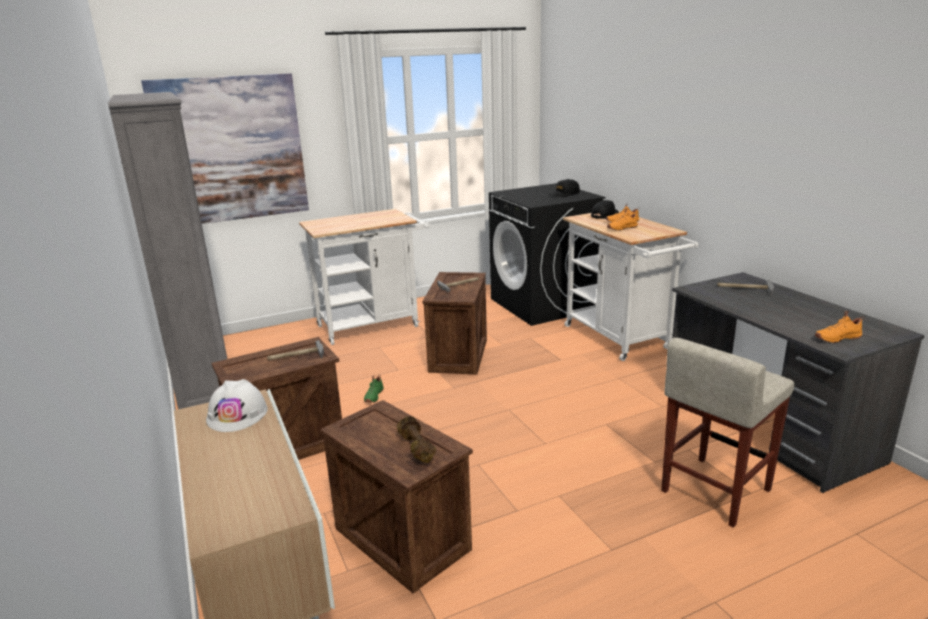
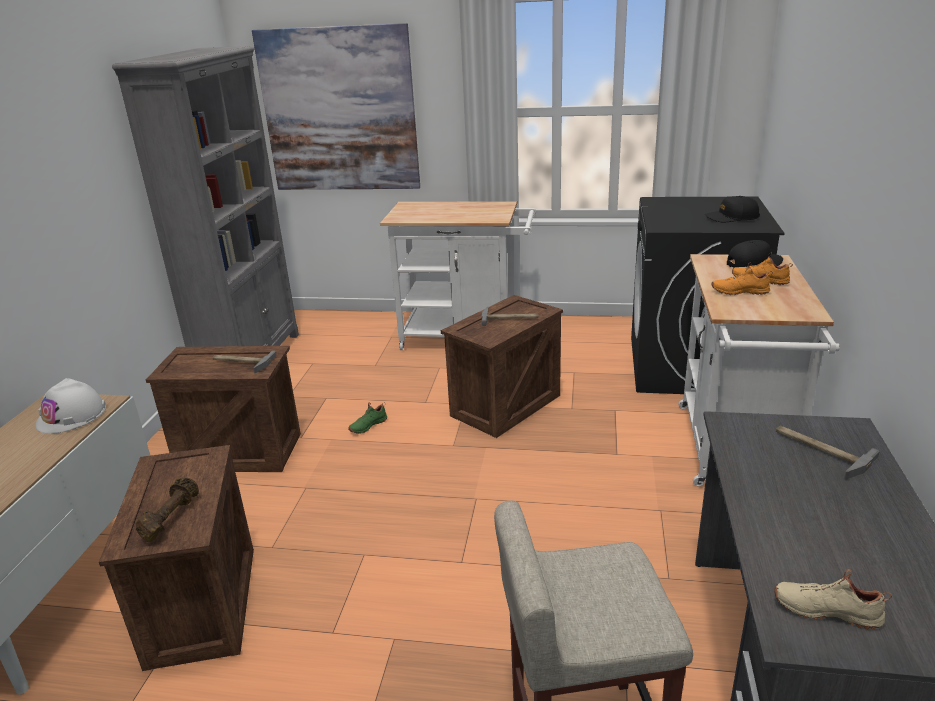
camera: 35 degrees right, 5 degrees up
(836, 338) = (826, 609): orange shoe -> beige shoe

